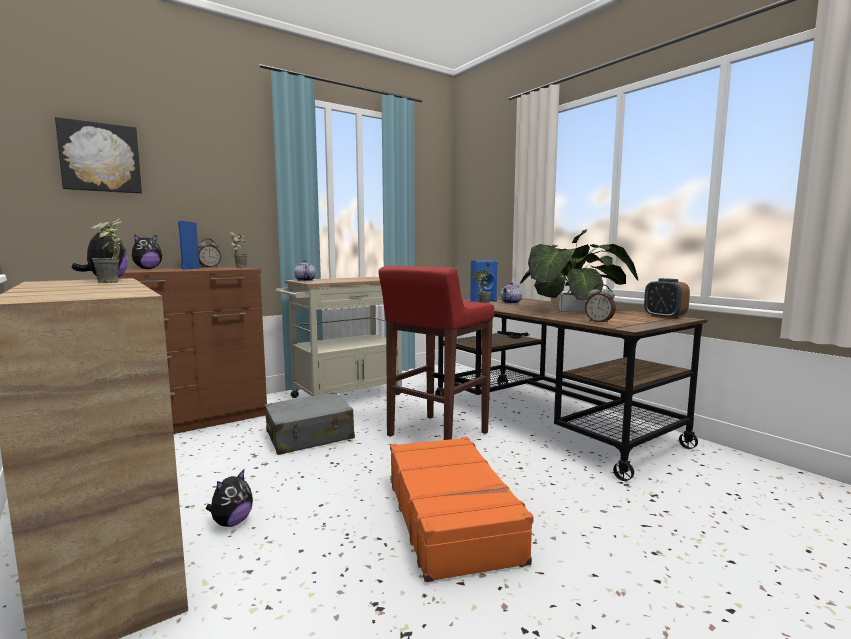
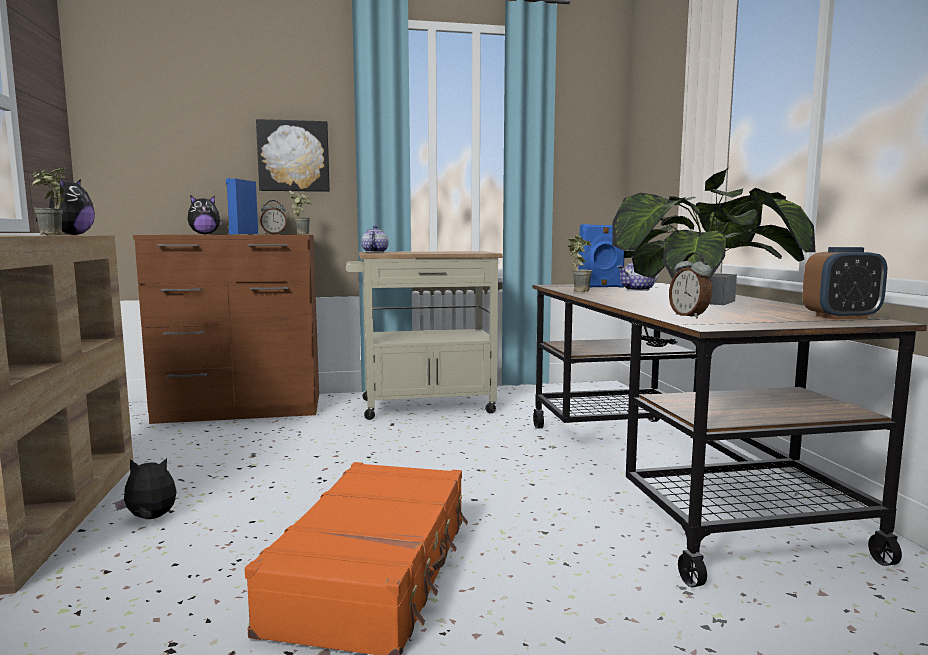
camera: 25 degrees right, 0 degrees up
(100, 157) = (167, 113): picture -> picture (293, 156)
(231, 522) = (150, 519): plush toy -> plush toy turned 150 degrees counterclockwise
(310, 436) = (332, 445): grey suitcase -> none
(436, 435) = (480, 469): red stool -> none
(664, 317) = (841, 317): alarm clock -> alarm clock turned 90 degrees counterclockwise

